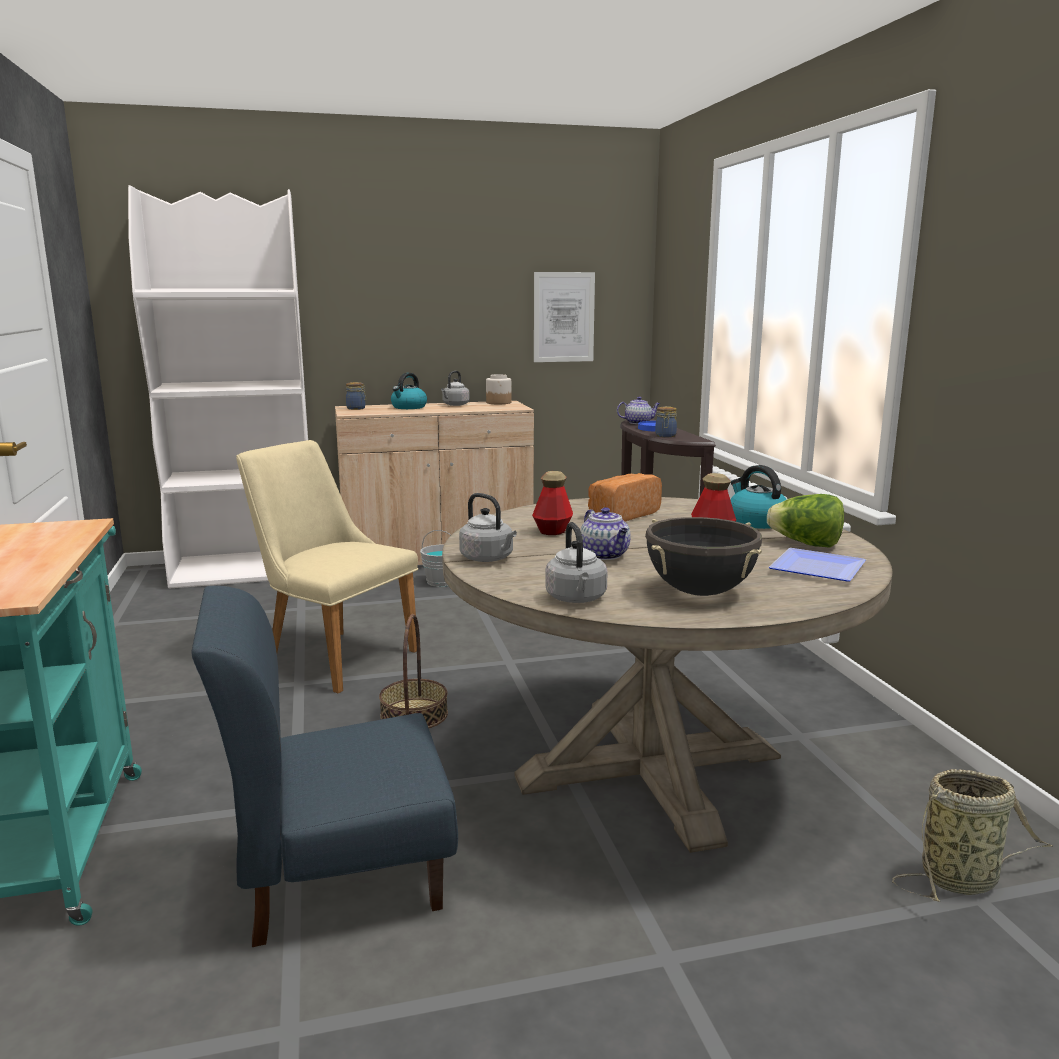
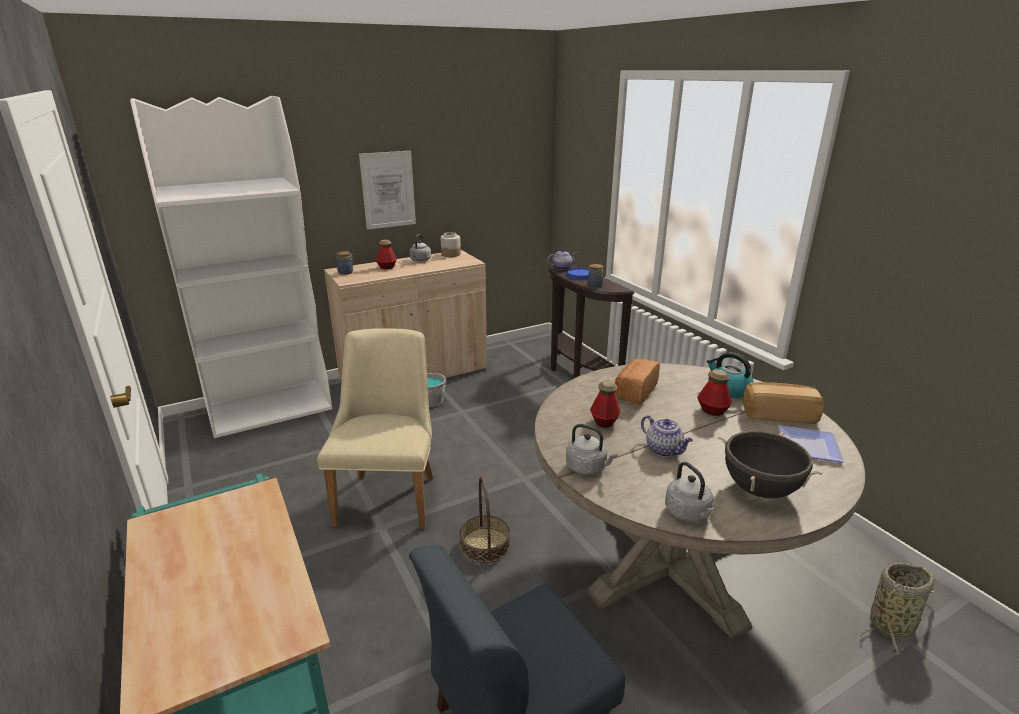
camera: 15 degrees left, 10 degrees up
(331, 655) = (390, 493): beige chair -> beige chair turned 75 degrees clockwise
(408, 407) = (387, 267): kettle -> bottle
(563, 317) = (492, 183): picture -> picture (388, 190)
(806, 544) = (778, 414): lettuce -> bread

